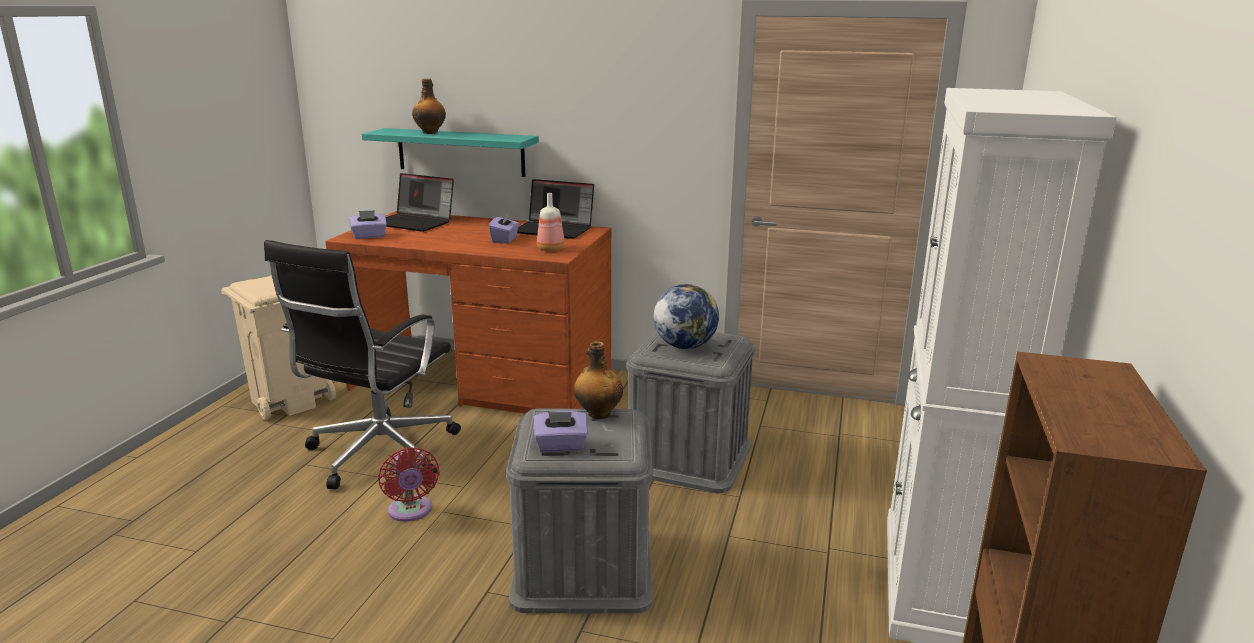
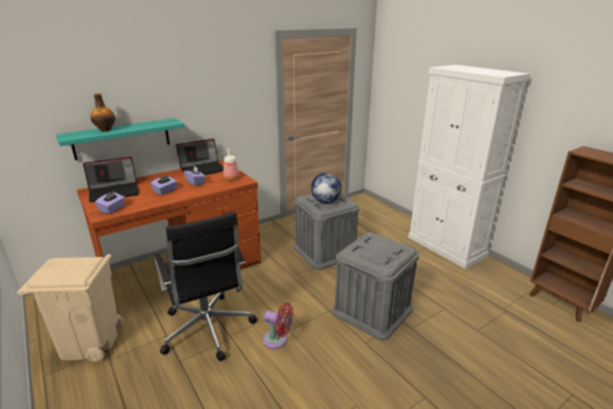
camera: 50 degrees left, 5 degrees up
(560, 446) = (384, 258): purple tissue box -> purple tissue box (165, 191)
(598, 414) = (364, 240): bottle -> none

